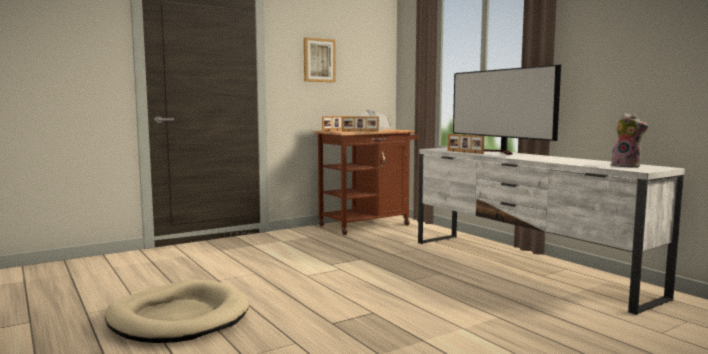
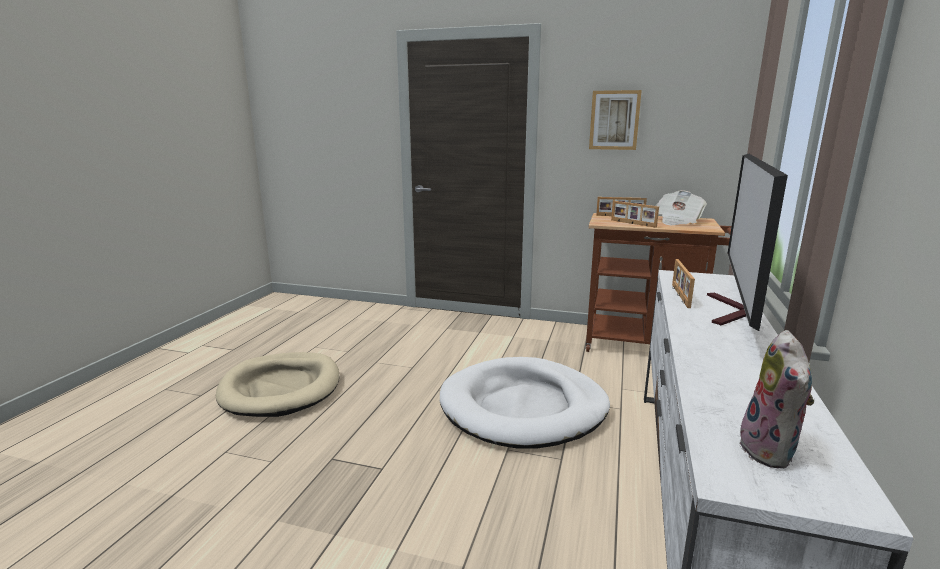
camera: 50 degrees right, 10 degrees up
(375, 264) = (523, 407): none -> white dog bed

